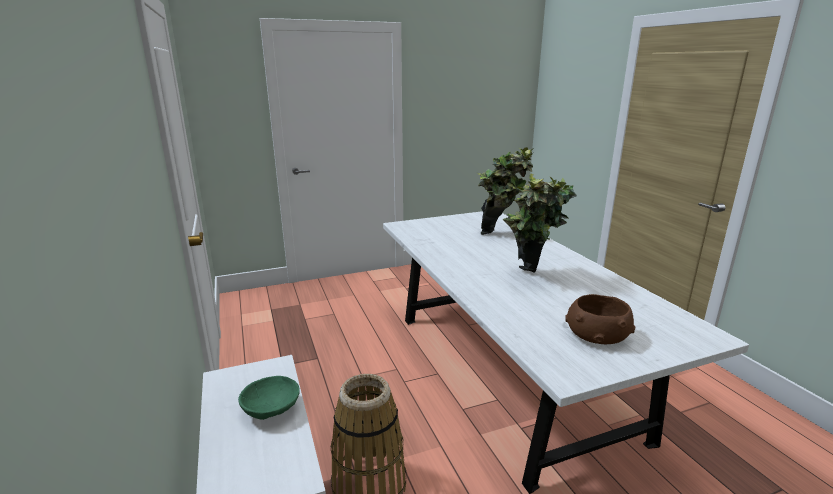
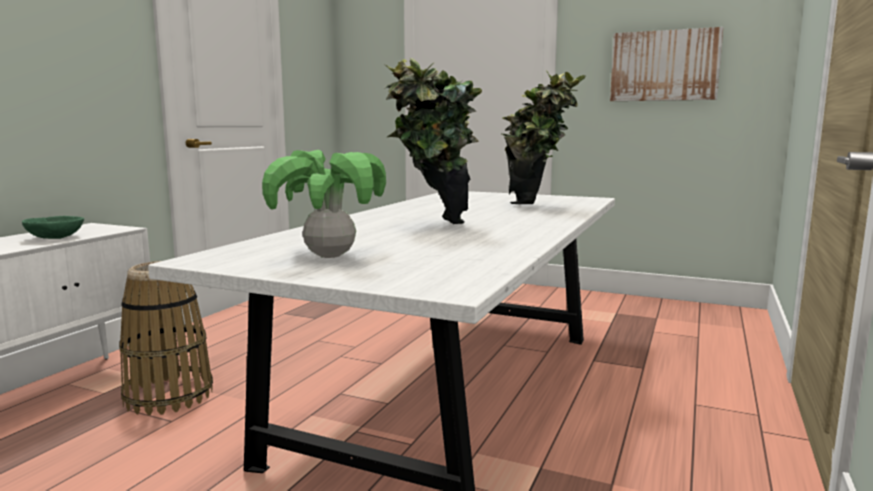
camera: 45 degrees right, 10 degrees down
(471, 107) = (664, 66): none -> picture
(597, 335) = (329, 256): brown bowl -> potted plant

